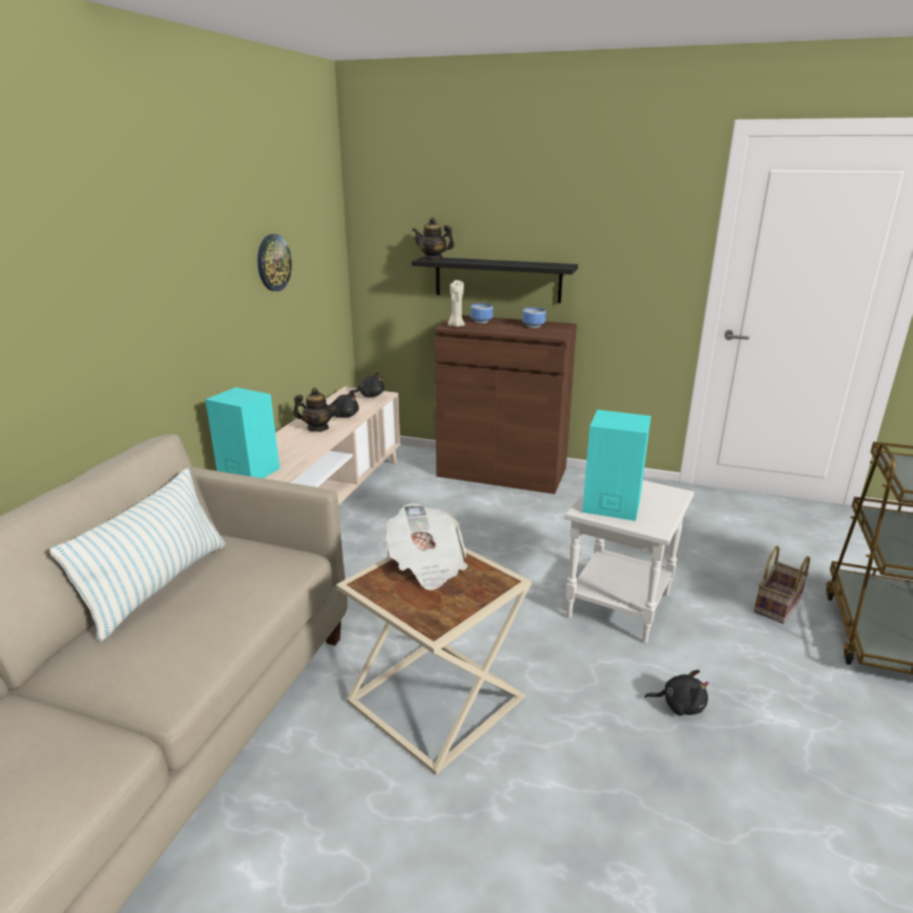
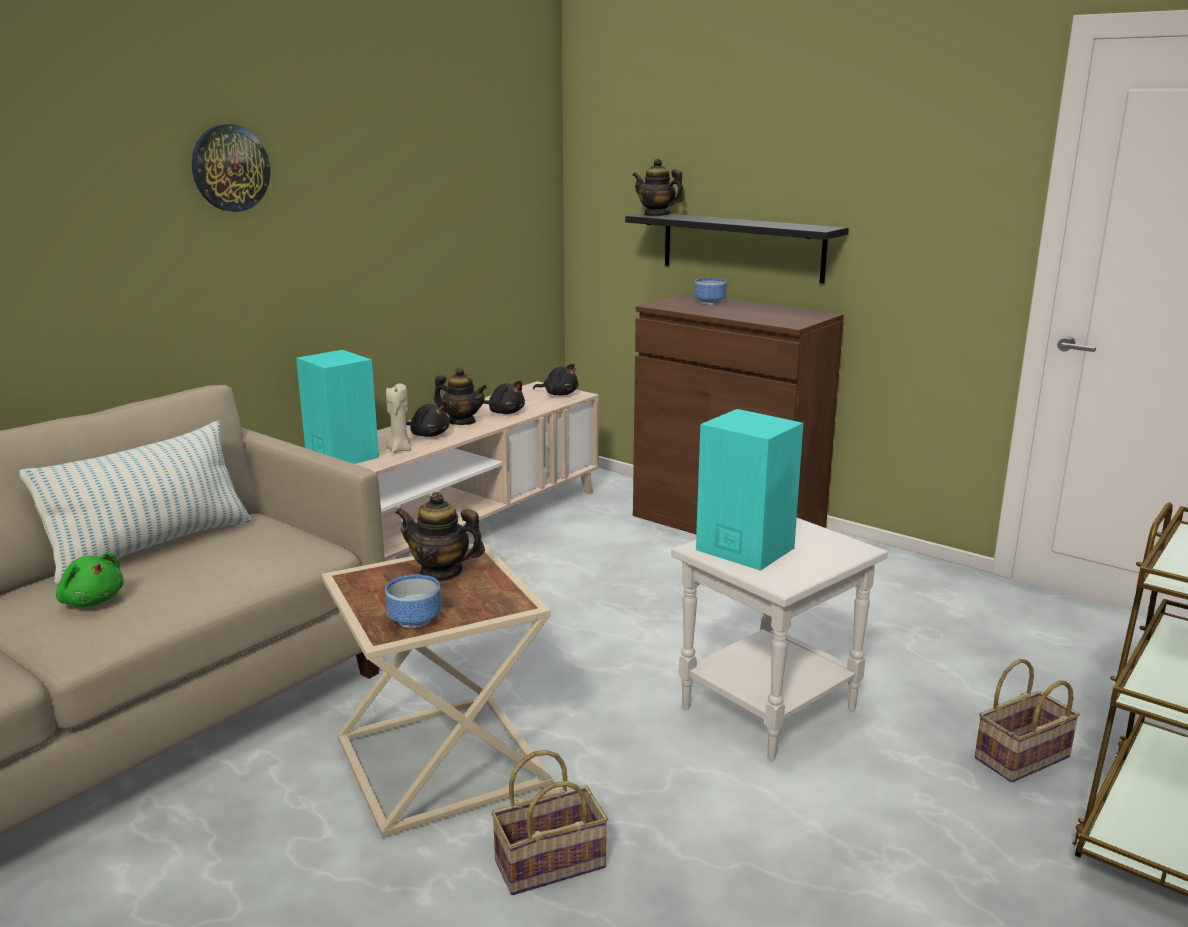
camera: 20 degrees right, 5 degrees down
(149, 649) = (92, 600): none -> green plush toy
(273, 262) = (431, 206): wall clock -> wall clock (230, 168)
(427, 565) = (441, 572): newspaper -> teapot
(456, 326) = (667, 305): beige candle -> beige candle (399, 449)
(532, 326) = (774, 312): bowl -> bowl (414, 619)
(563, 758) = (552, 862): none -> basket
(679, 705) = (761, 843): black plush toy -> black plush toy (428, 435)

